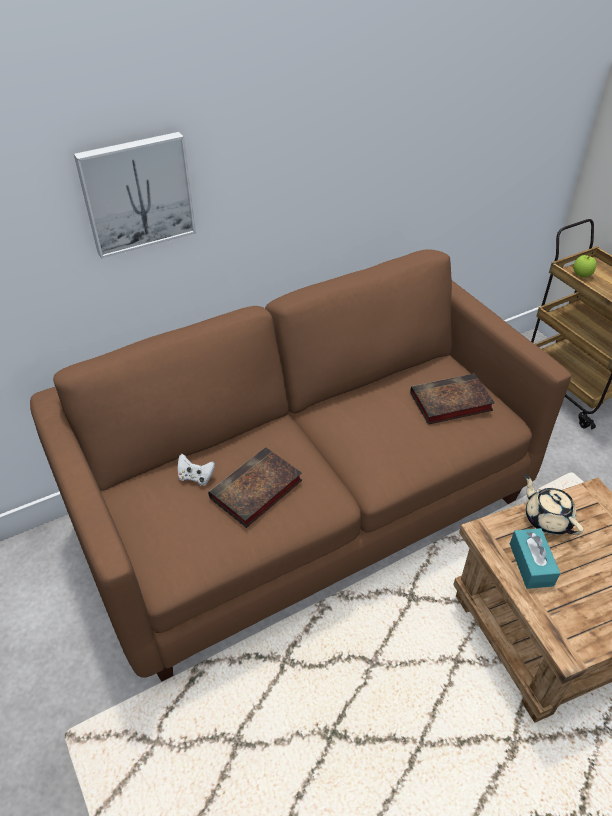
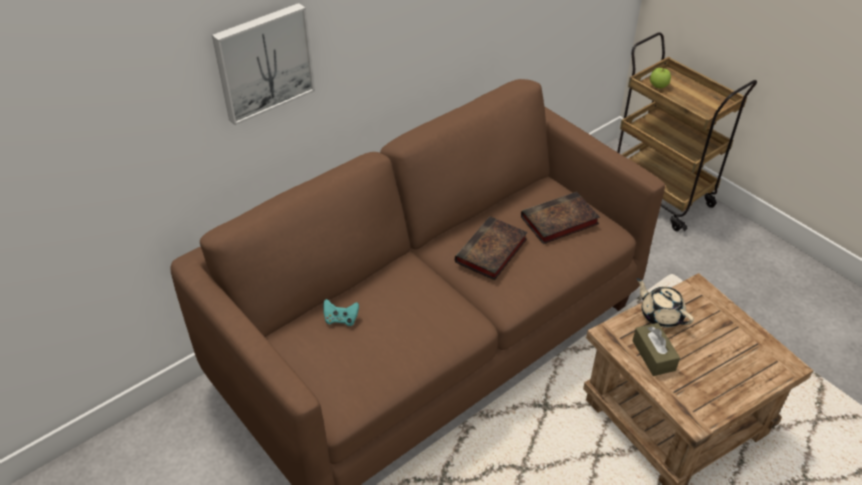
camera: 10 degrees left, 0 degrees up
(196, 477) = (341, 319): white game controller -> turquoise game controller
(255, 491) = (400, 325): book -> book (491, 252)
(531, 564) = (653, 355): turquoise tissue box -> brown tissue box

